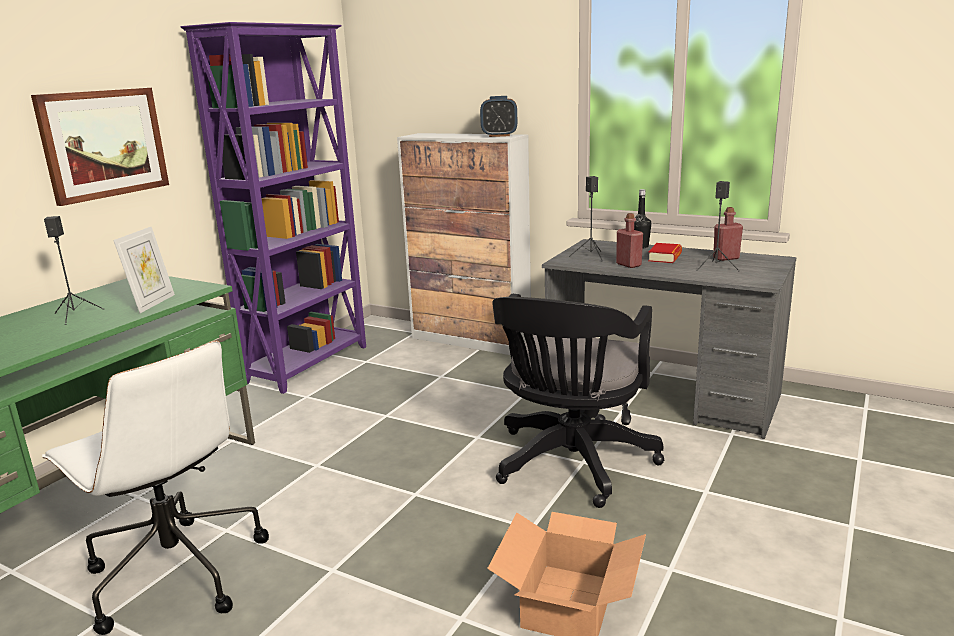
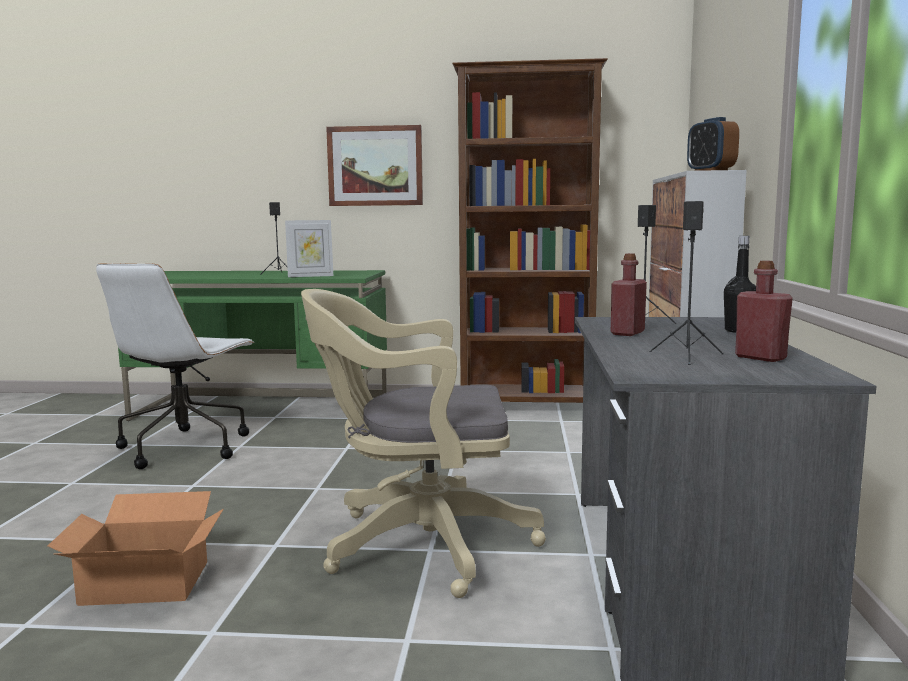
camera: 65 degrees right, 10 degrees down
(309, 364) = (527, 407): purple bookcase -> brown bookcase
(571, 465) = (418, 544): black office chair -> beige office chair
(665, 257) = (699, 340): book -> none

